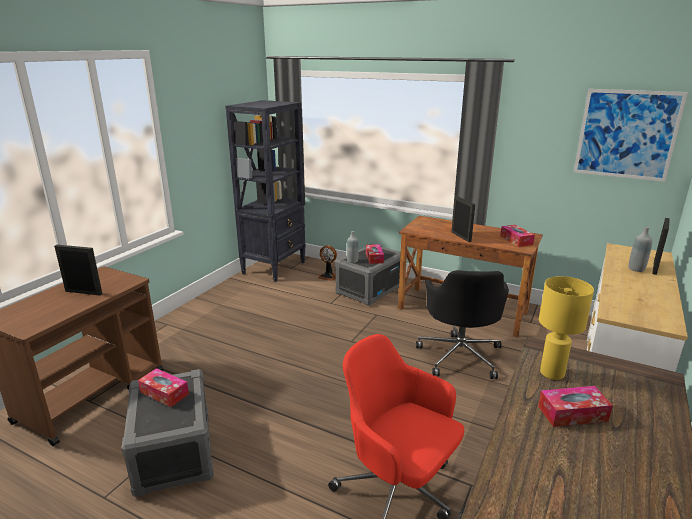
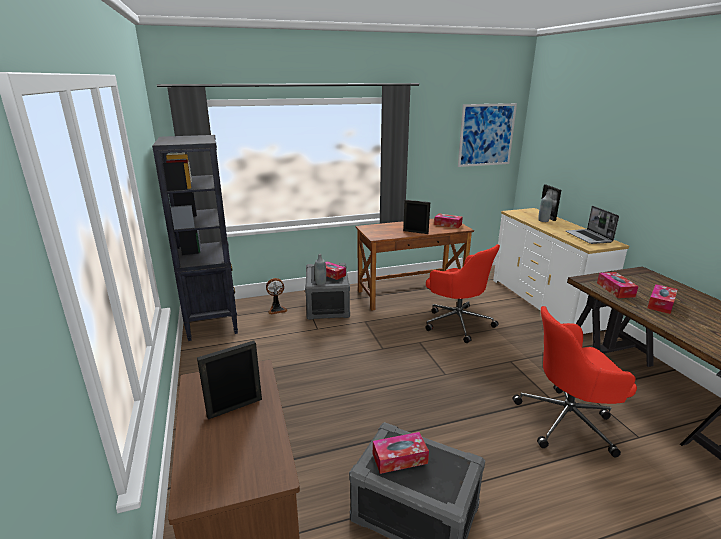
camera: 45 degrees left, 0 degrees up
(460, 355) = (457, 322): black office chair -> red office chair
(551, 373) = (615, 290): yellow table lamp -> tissue box
(647, 306) = (589, 237): none -> laptop

